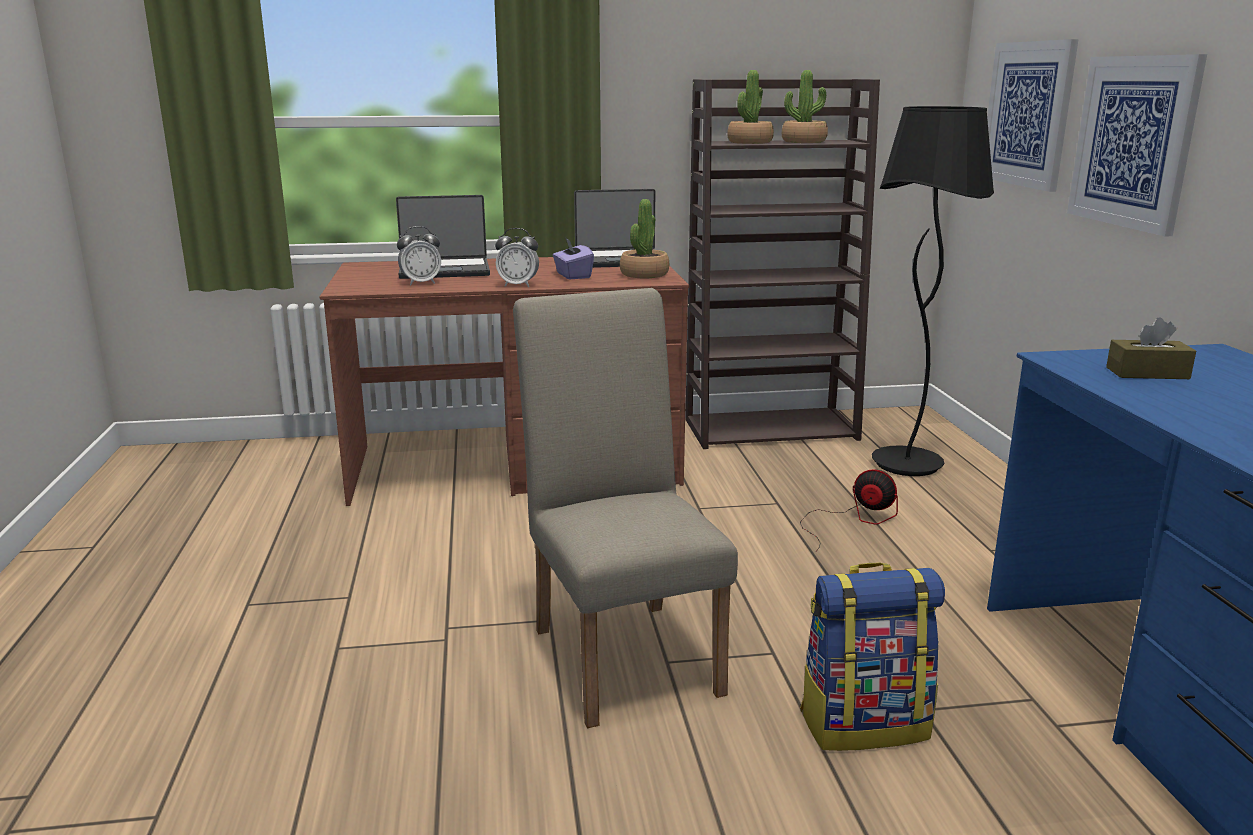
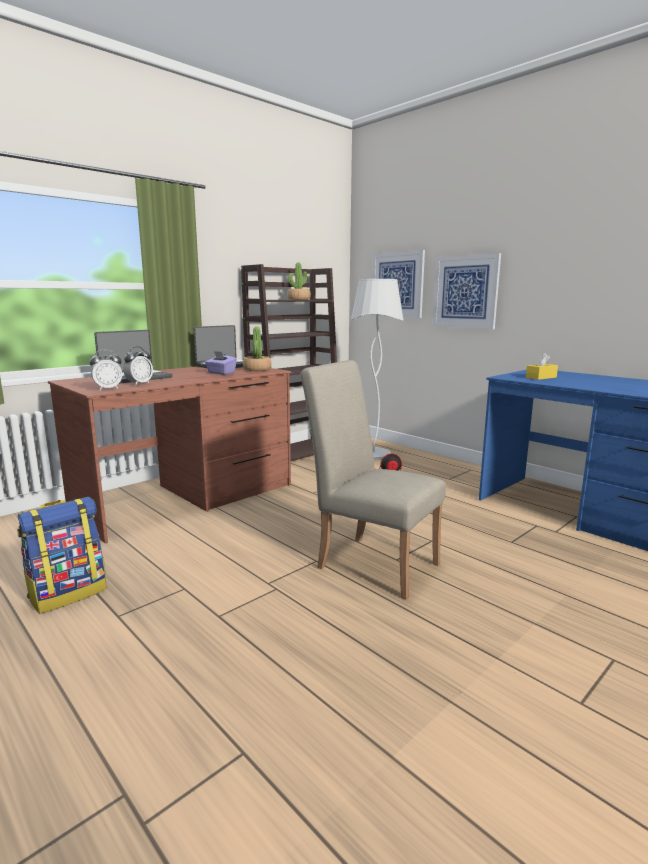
camera: 35 degrees left, 5 degrees down
(518, 285) = (203, 379): alarm clock -> alarm clock (108, 389)
(749, 142) = (276, 299): potted plant -> none
(864, 723) = (501, 554): backpack -> backpack (68, 593)
(906, 464) = (373, 455): black floor lamp -> white floor lamp
(1147, 373) = (541, 377): brown tissue box -> yellow tissue box

